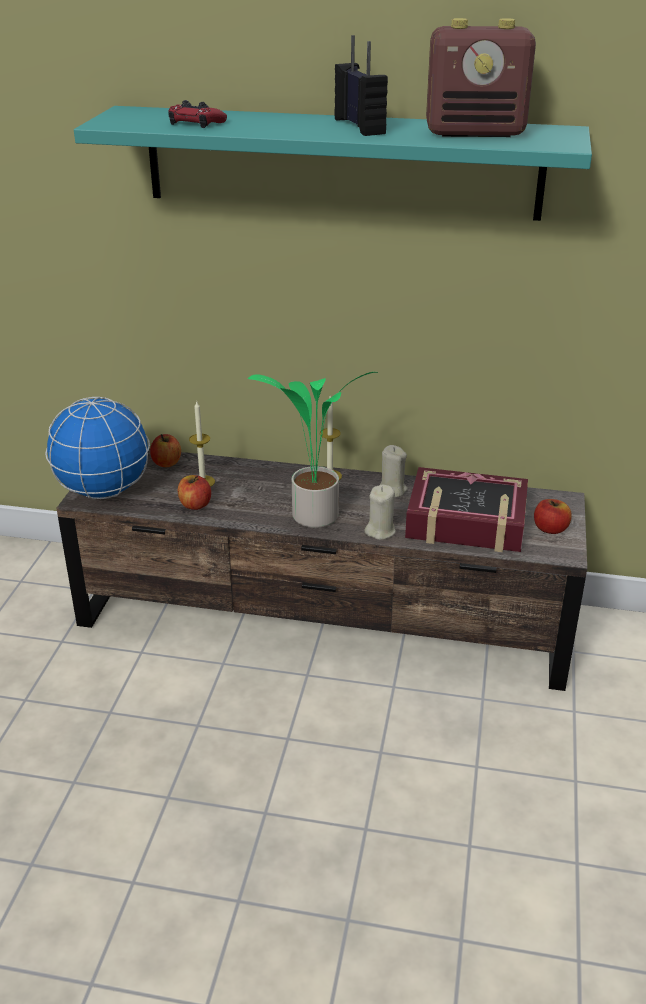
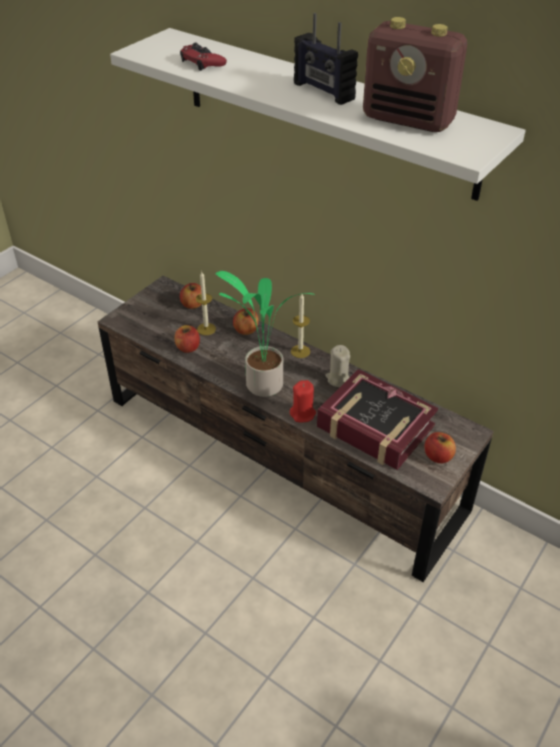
camera: 25 degrees right, 10 degrees up
(103, 491) = (135, 316): globe -> none
(251, 472) = (246, 330): none -> apple
(341, 162) = (325, 111): turquoise shelf -> white shelf
(360, 126) = (323, 91): radio -> radio turned 135 degrees clockwise
(380, 531) = (303, 414): beige candle -> red candle

